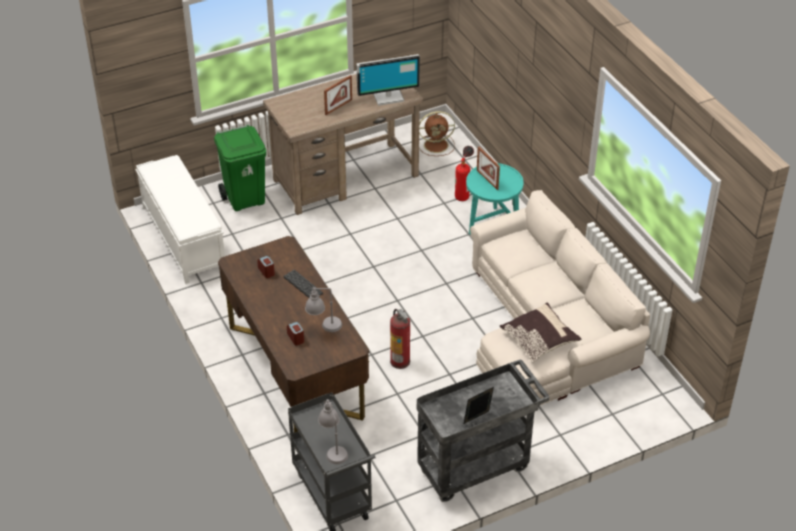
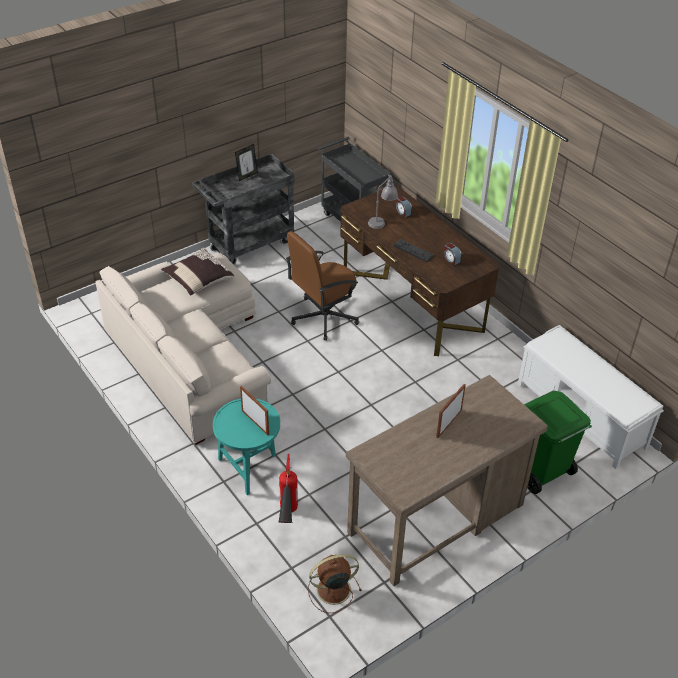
camera: 170 degrees right, 0 degrees up
(333, 449) = (350, 164): grey table lamp -> none
(388, 97) = (391, 447): monitor -> none
(400, 361) = (323, 317): fire extinguisher -> brown office chair

